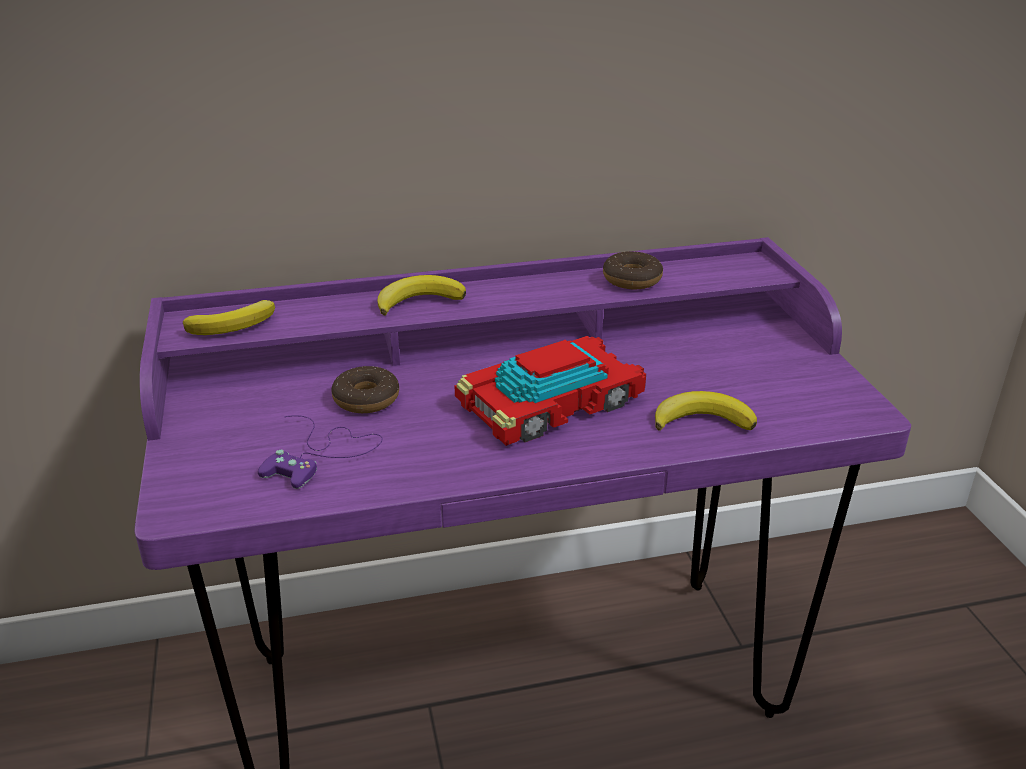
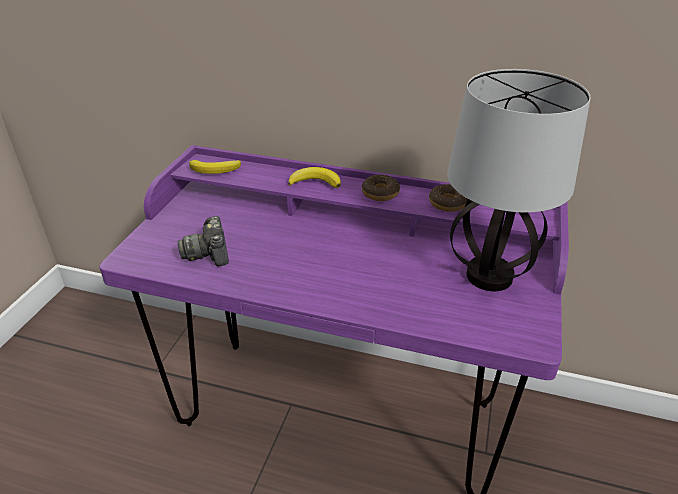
camera: 30 degrees right, 5 degrees up
(321, 454) = (209, 253): purple game controller -> camera
(366, 399) = (257, 230): donut -> donut (380, 193)
(552, 404) = (347, 266): toy car -> none
(702, 420) = (423, 307): banana -> none
(743, 358) = (490, 276): none -> table lamp

